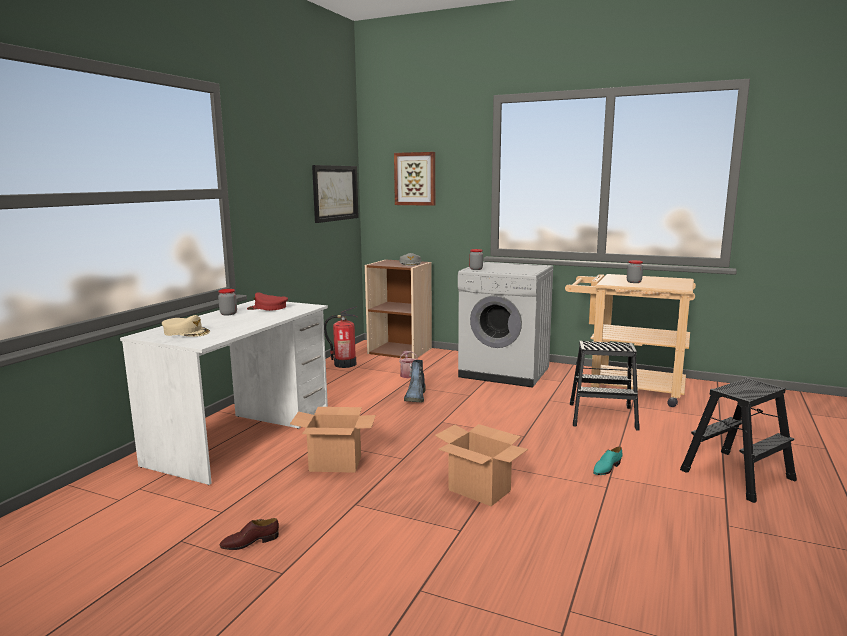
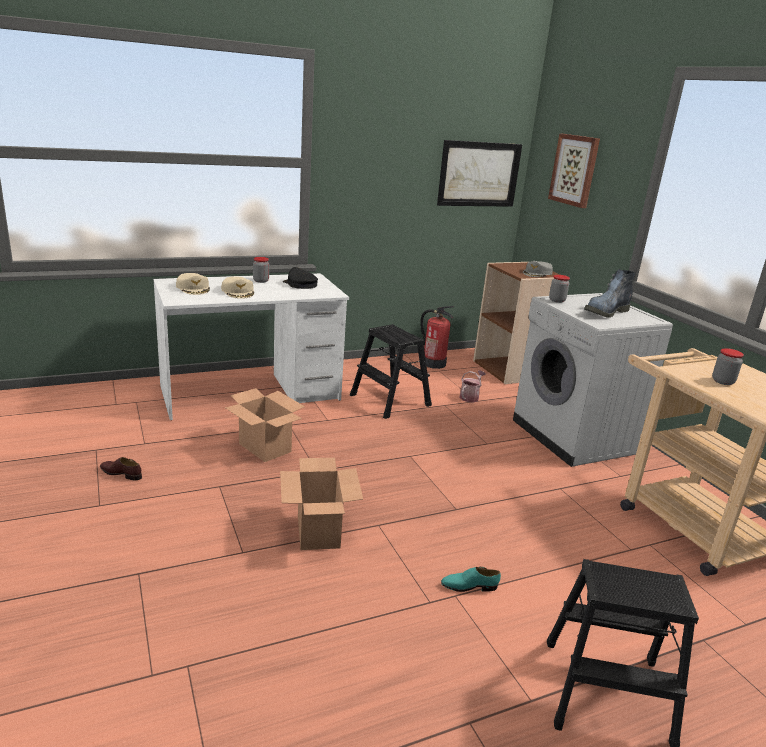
camera: 40 degrees right, 10 degrees up
(235, 324) = (238, 292): none -> beige cap
(267, 308) = (300, 284): red cap -> black cap
(415, 397) = (433, 422): boot -> boot (606, 312)
(603, 416) = (586, 536): black step ladder -> black step ladder (390, 400)

